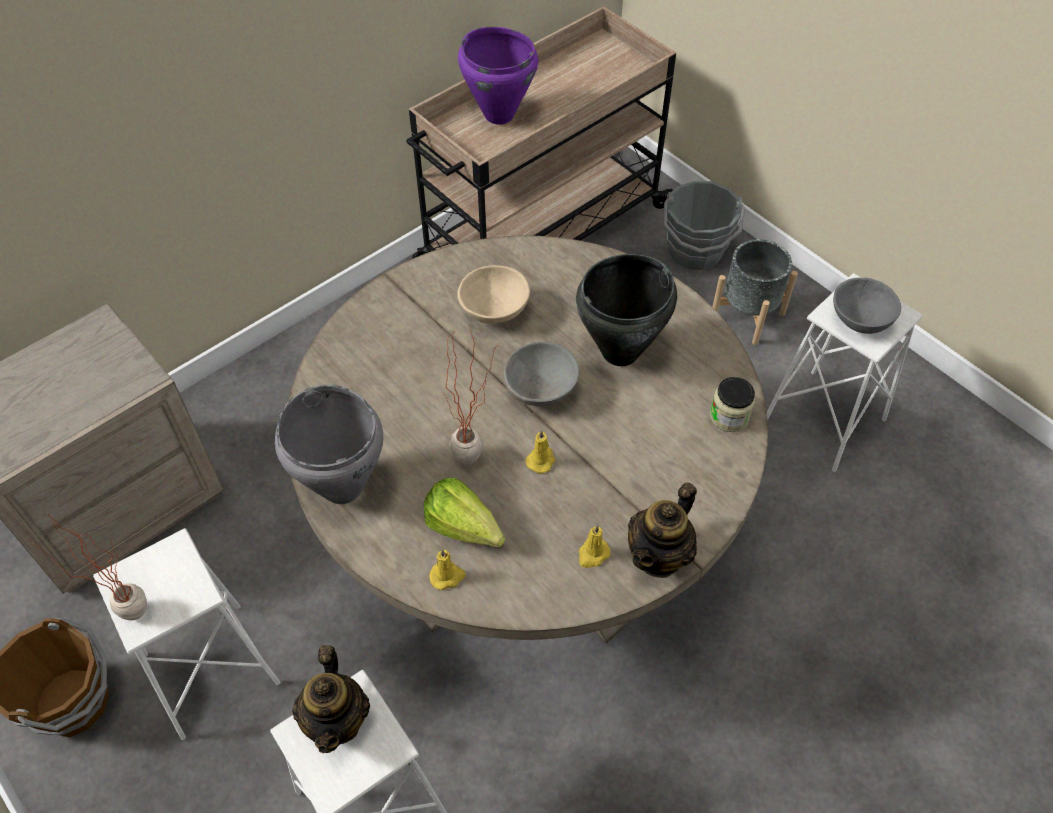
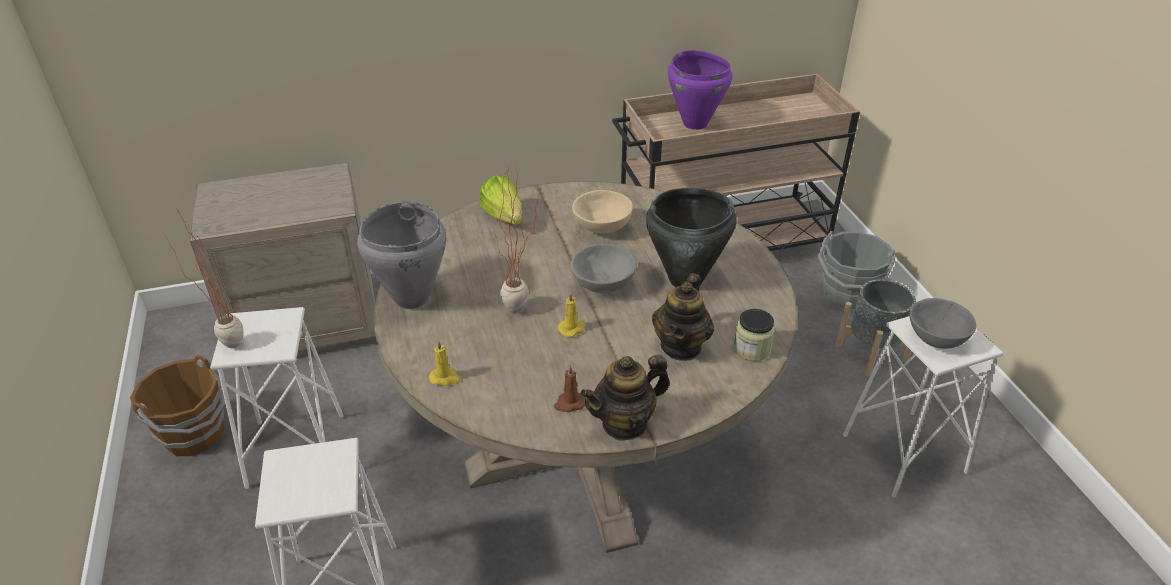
camera: 25 degrees right, 15 degrees down
(338, 720) = (315, 463): teapot -> teapot (681, 346)
(467, 532) = (481, 356): lettuce -> lettuce (505, 220)
(592, 554) = (569, 403): yellow candle -> brown candle

